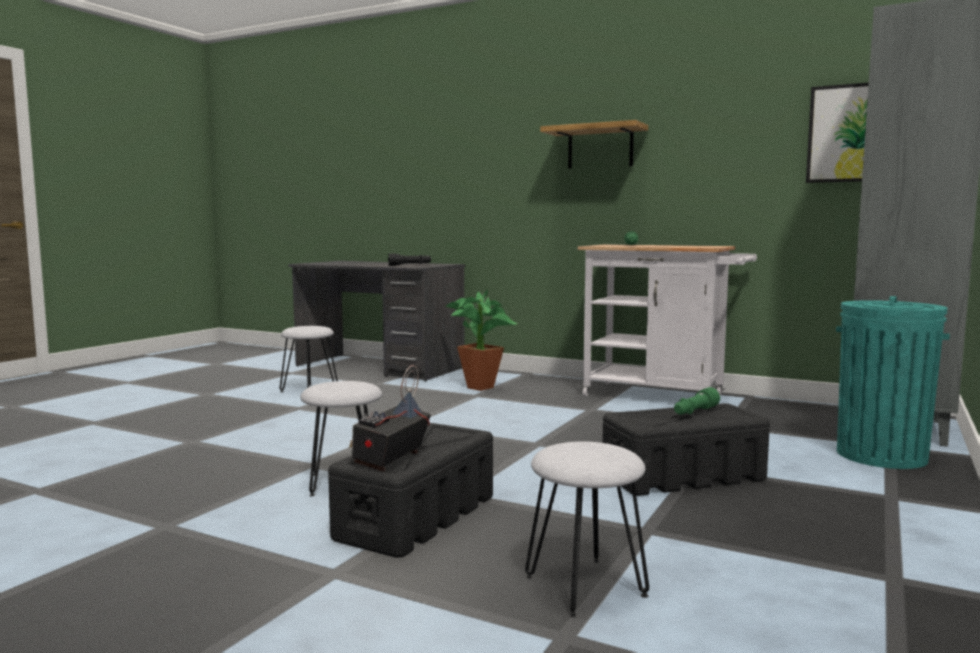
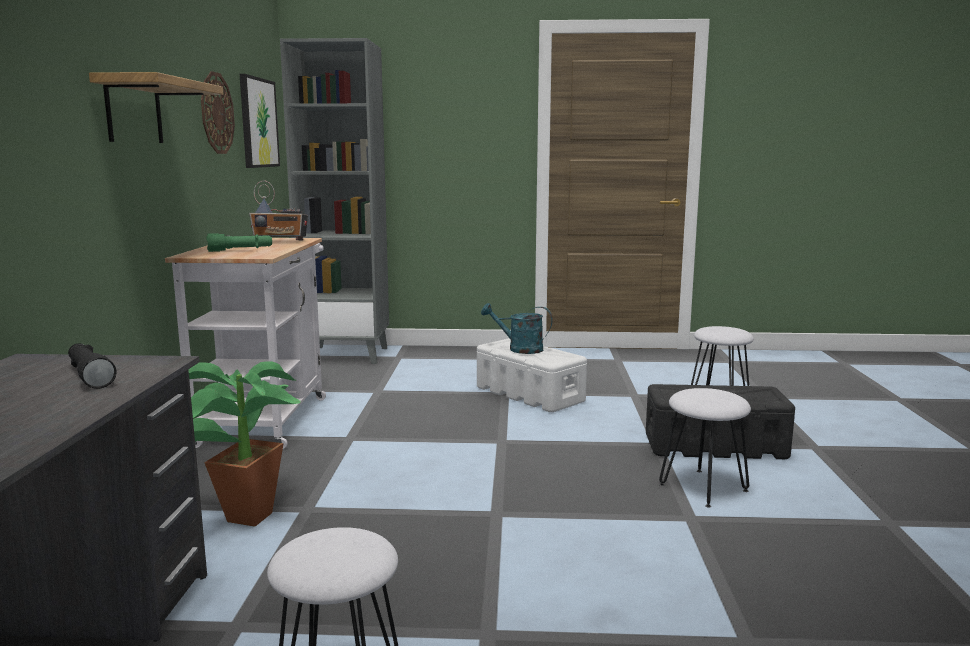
camera: 115 degrees left, 5 degrees up
(389, 460) = (755, 393): radio -> radio (280, 241)
(682, 477) = (530, 394): black storage box -> white storage box
(694, 412) = (519, 349): green flashlight -> turquoise watering can
(741, 134) = (216, 113): none -> wall clock
(881, 455) = (424, 359): turquoise trash can -> none

